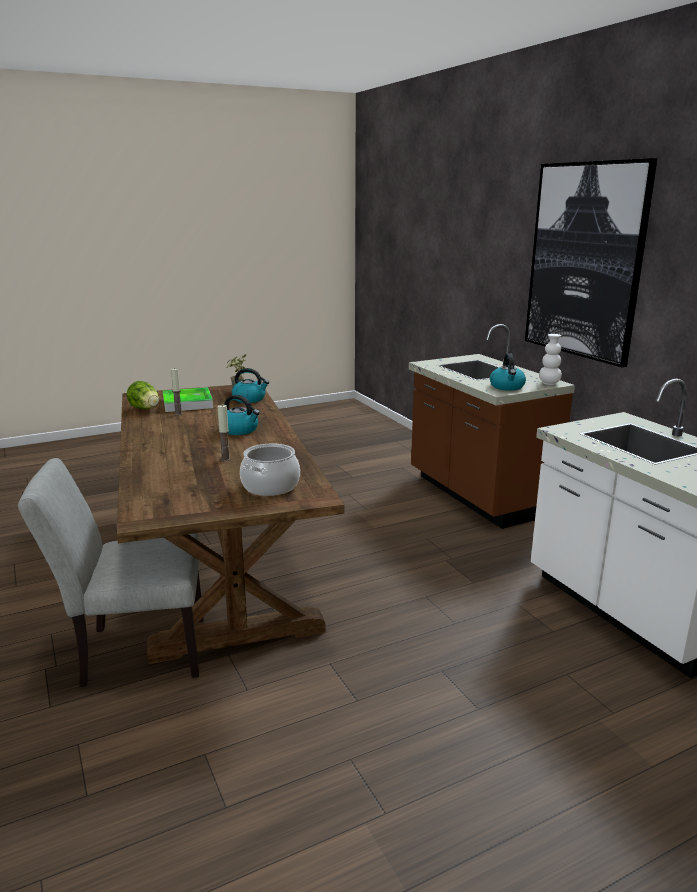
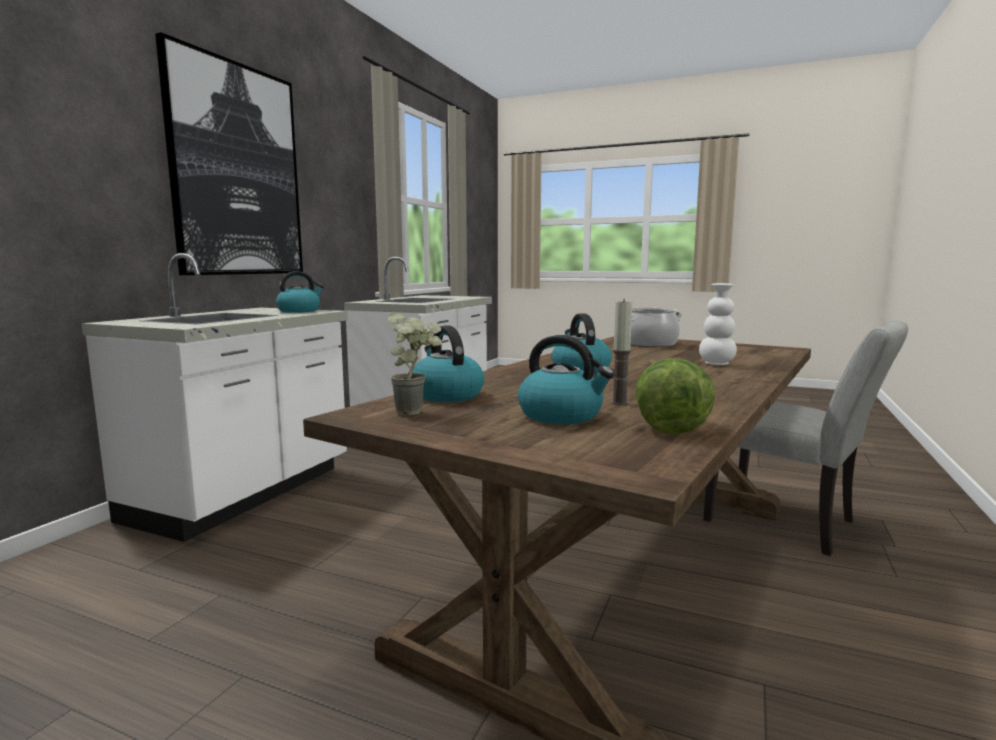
camera: 130 degrees left, 10 degrees down
(187, 403) = (562, 415): tray -> kettle
(225, 459) = (654, 357): candle -> none
(477, 496) = (244, 494): brown counter -> white counter
(549, 383) = (266, 308): white vase -> white vase (716, 364)

